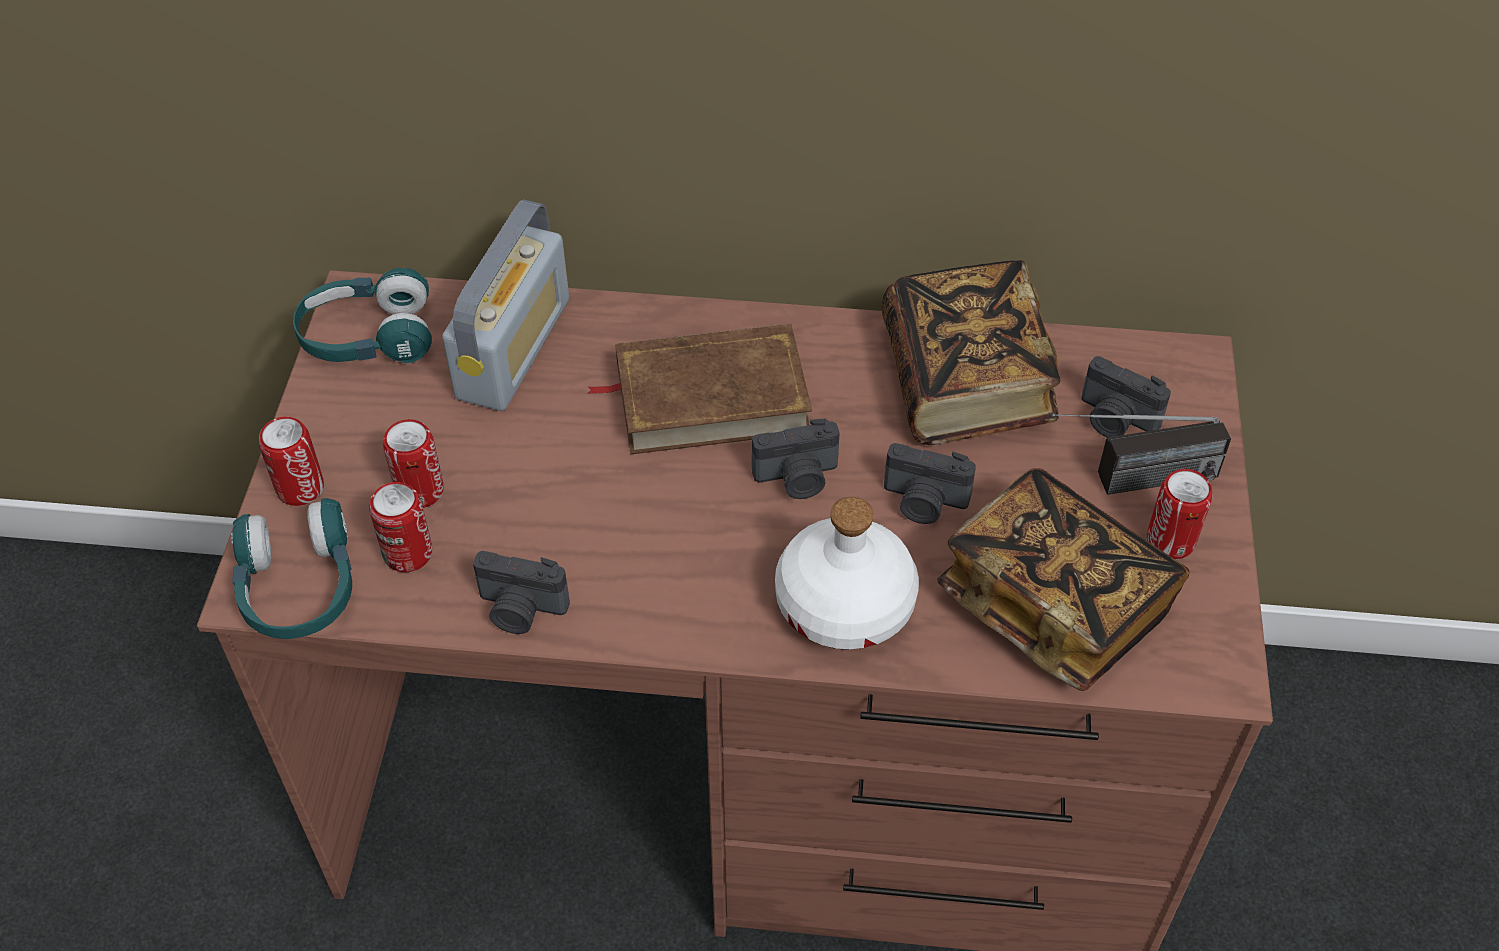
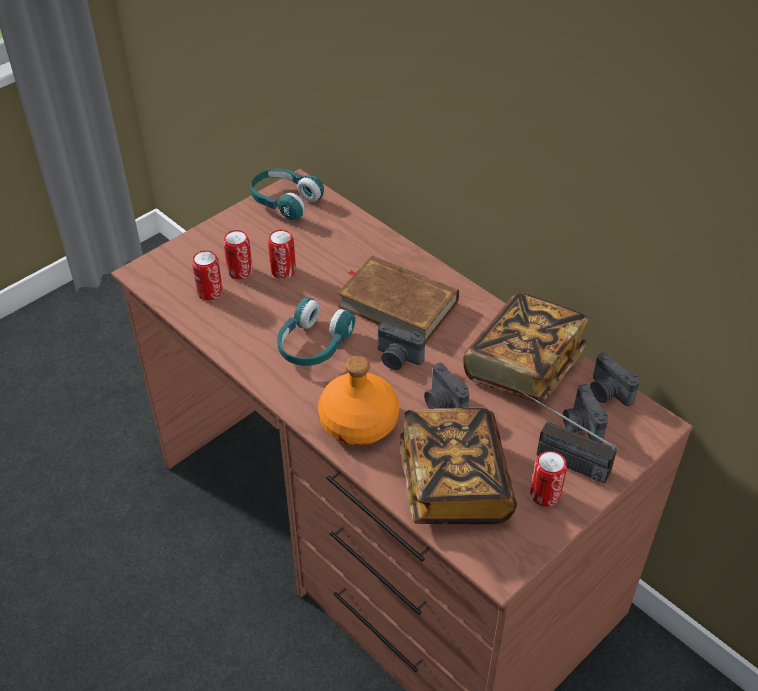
camera: 40 degrees right, 5 degrees down
(298, 588) = (158, 281): turquoise headphones -> turquoise headphones (313, 345)
(300, 488) = (198, 244): can -> can (283, 271)
(514, 348) = (337, 237): radio -> none
(520, 610) = (227, 339): camera -> camera (607, 392)
(845, 606) = (358, 422): white bottle -> orange bottle

